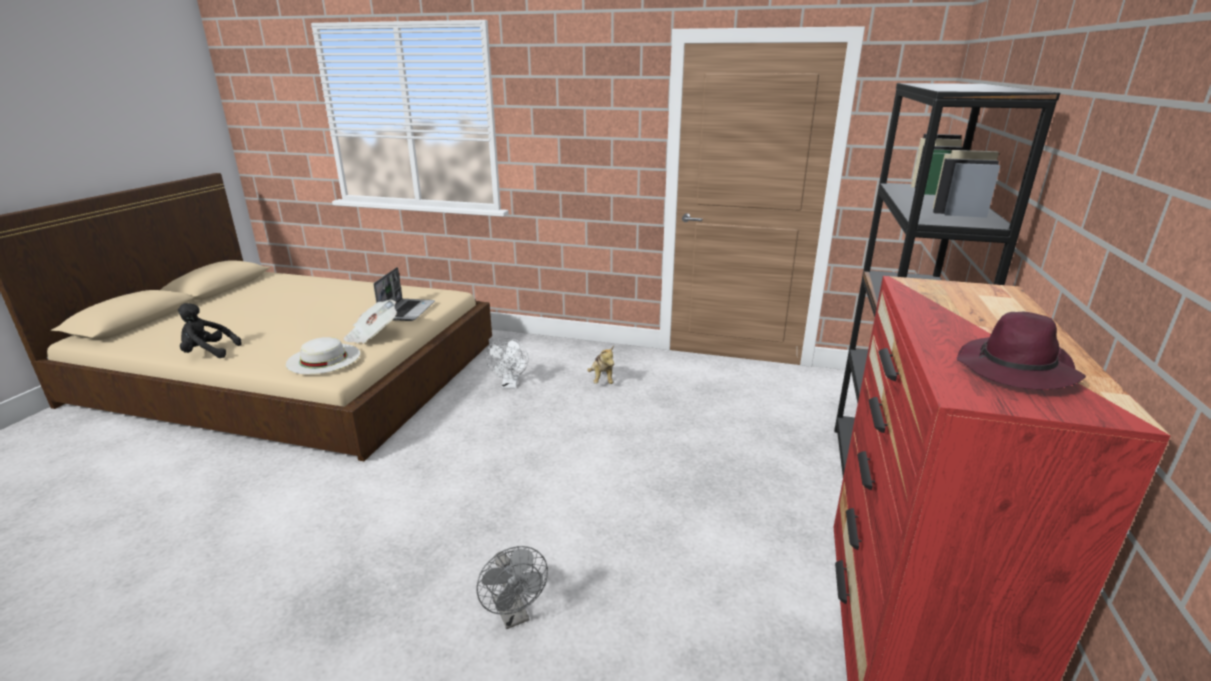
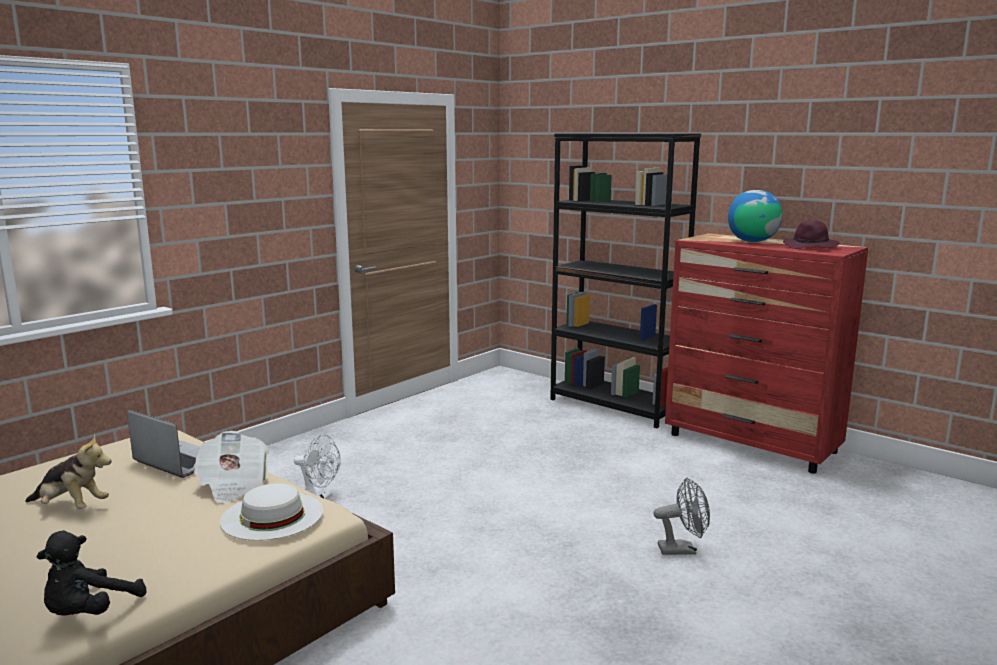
camera: 65 degrees left, 10 degrees down
(602, 379) = (372, 453): plush toy -> plush toy (71, 507)
(981, 320) = (752, 241): none -> globe

